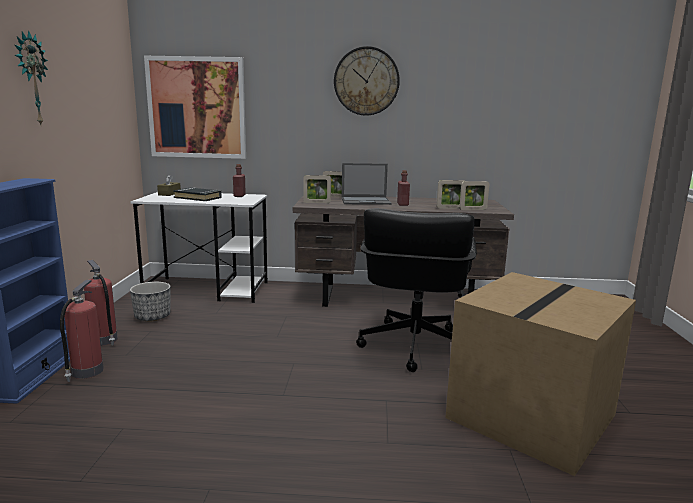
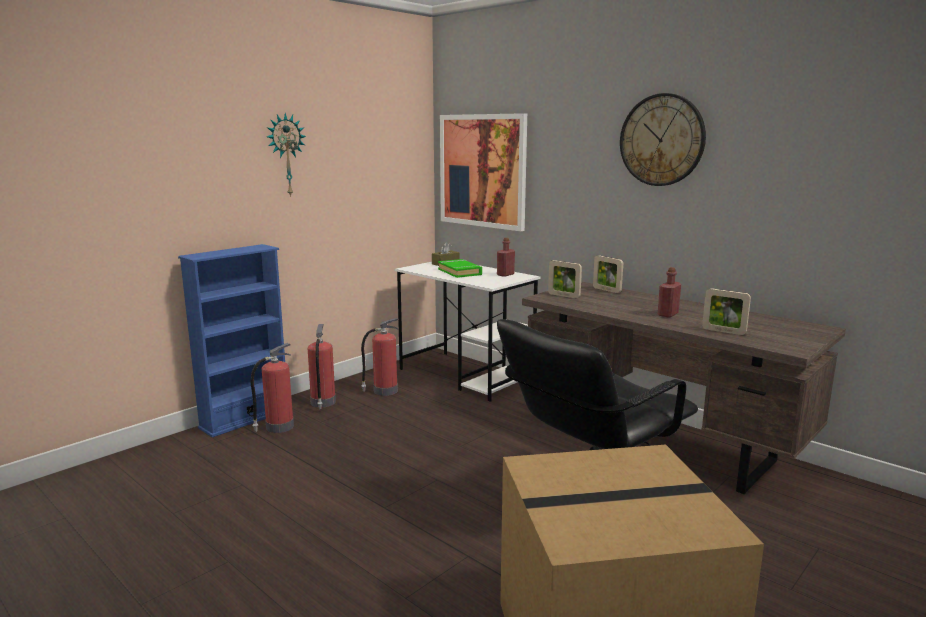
camera: 40 degrees right, 0 degrees up
(152, 317) = (384, 391): planter -> fire extinguisher
(198, 198) = (460, 272): black book -> green book
(366, 201) = (630, 302): laptop -> none
(473, 209) = (754, 339): picture frame -> none

